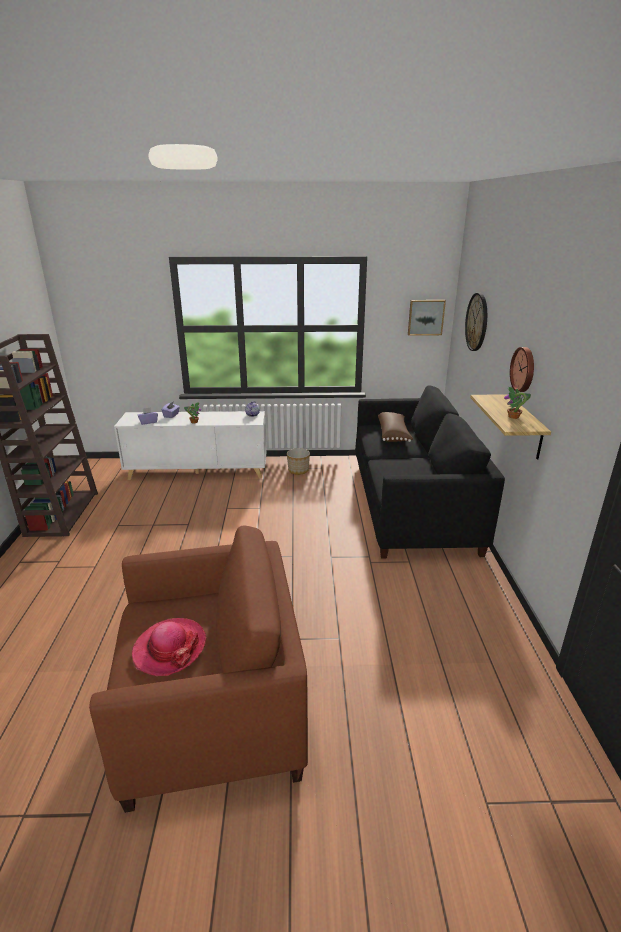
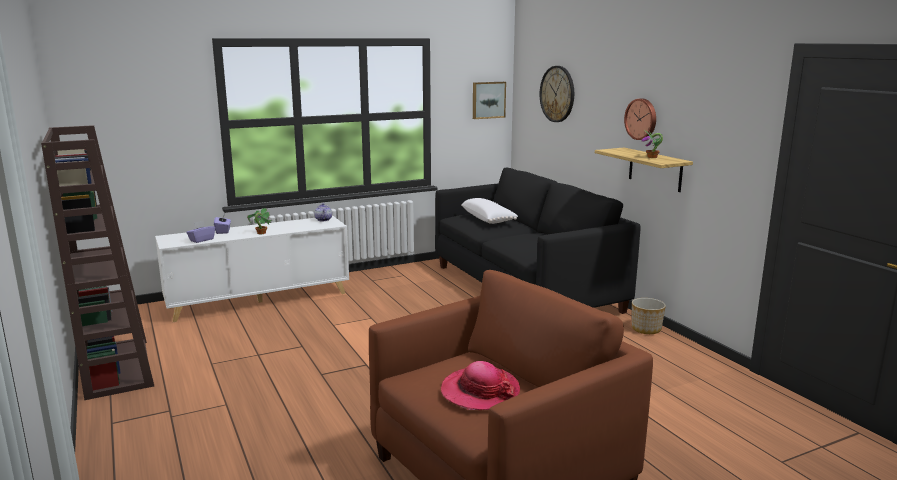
camera: 25 degrees left, 10 degrees down
(298, 470) = (380, 281): planter -> planter (646, 329)
(393, 435) = (488, 219): brown pillow -> white pillow

